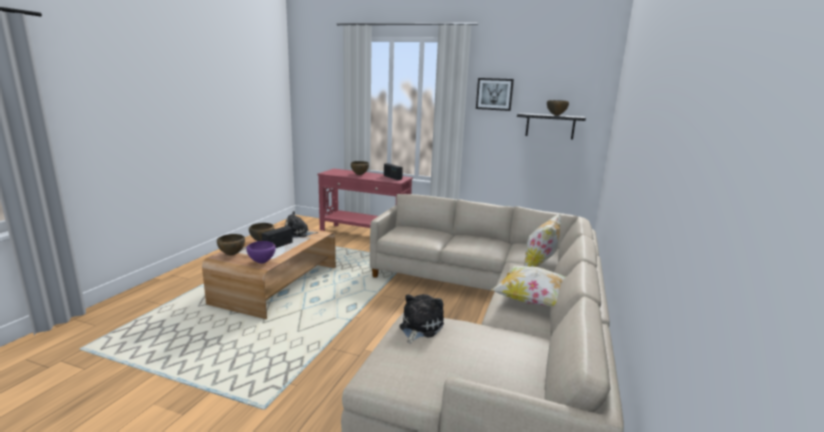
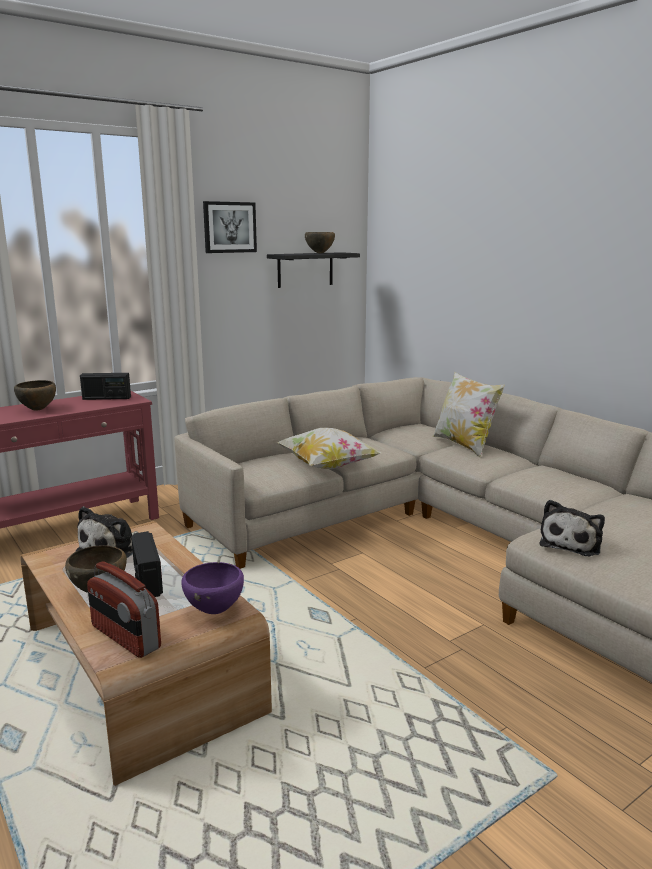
camera: 55 degrees left, 0 degrees up
(232, 254) = (125, 637): brown bowl -> radio
(419, 327) = (571, 543): plush toy -> plush toy turned 120 degrees counterclockwise
(531, 300) = (543, 473): pillow -> pillow (327, 467)

